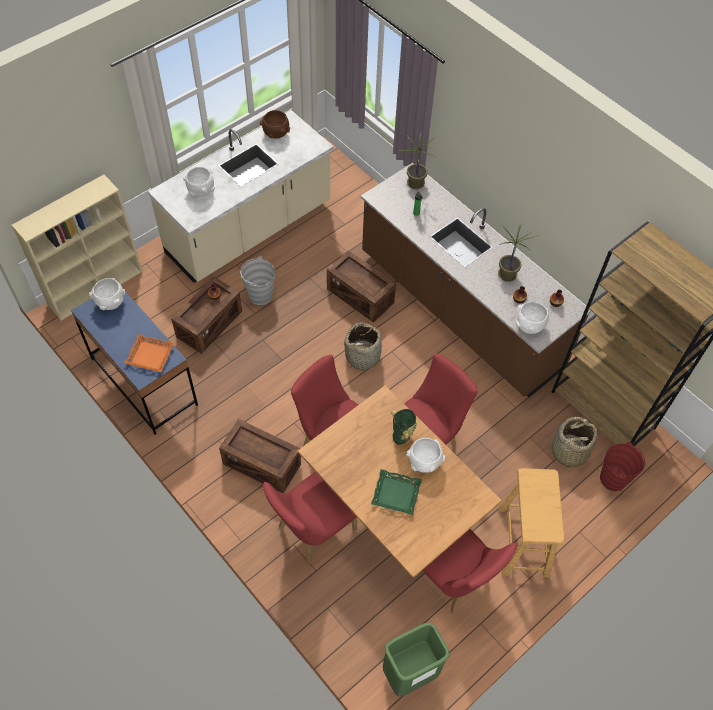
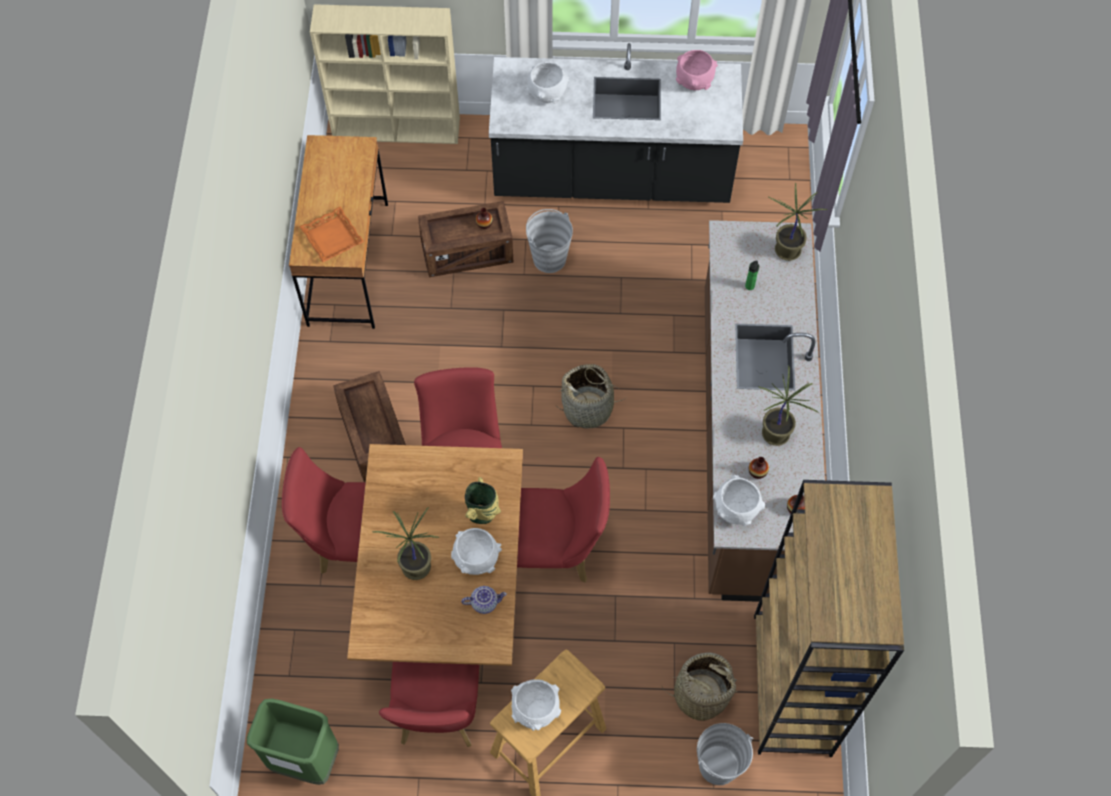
camera: 45 degrees right, 5 degrees up
(110, 302) = (350, 154): white bowl -> white bowl (535, 710)
(144, 381) = (348, 263): blue desk -> brown desk
(249, 229) = (612, 176): beige counter -> black counter
(275, 134) = (693, 82): brown bowl -> pink bowl
(360, 296) = (654, 340): crate -> none
(396, 494) = (415, 566): green tray -> potted plant
(453, 480) = (484, 602): none -> teapot
(613, 479) = (718, 766): red bucket -> grey bucket

